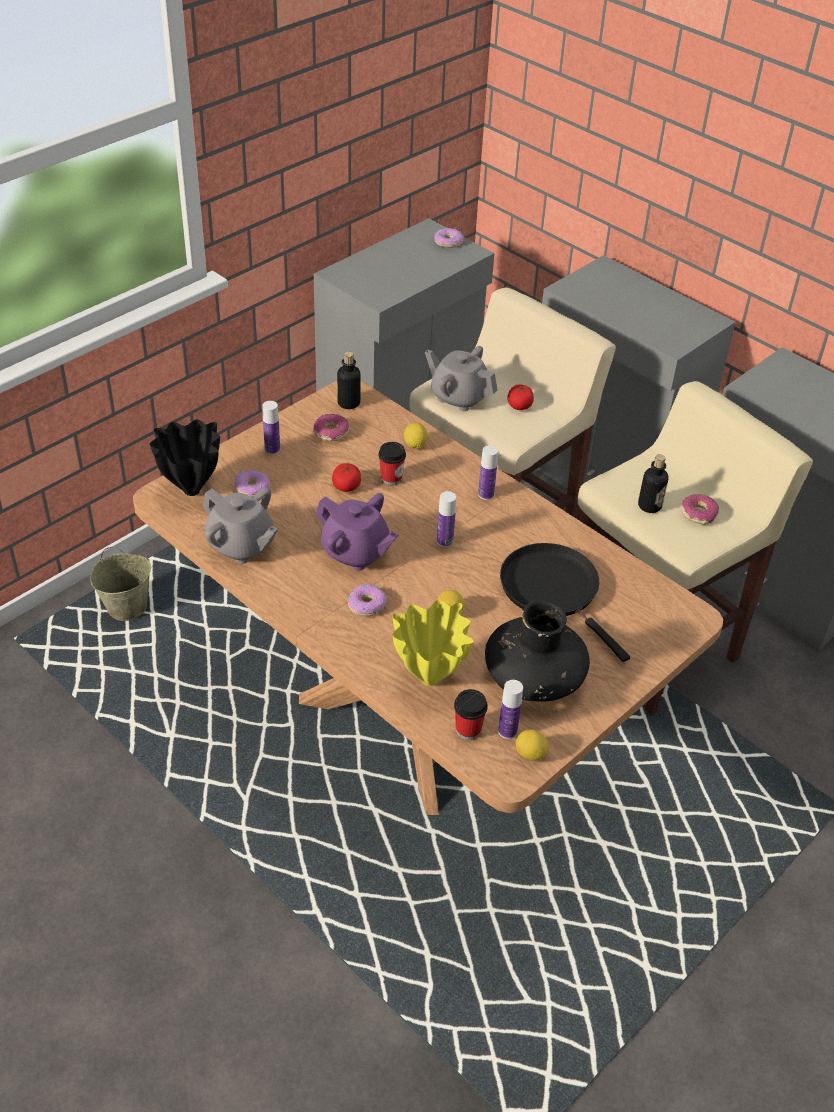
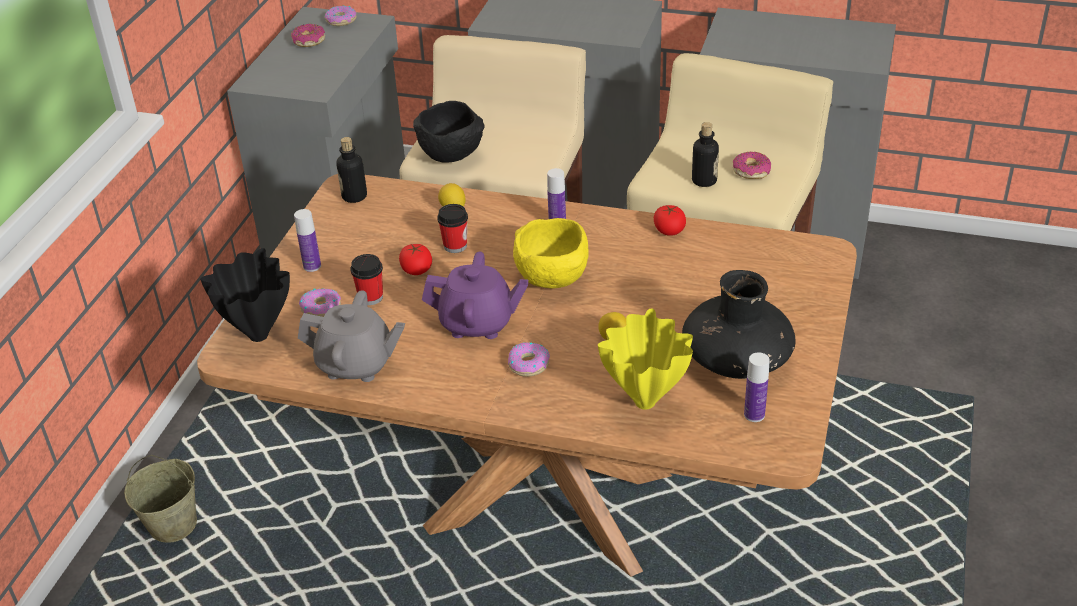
camera: 25 degrees left, 5 degrees down
(331, 433) = (359, 229): donut -> donut (308, 41)
(444, 541) = (554, 279): bottle -> yellow bowl
(459, 397) = (452, 155): grey teapot -> black bowl
(468, 730) = (718, 430): cup -> cup (370, 297)
(519, 405) = (515, 142): tomato -> tomato (669, 230)
(530, 754) = (791, 425): lemon -> none
(554, 590) = (690, 280): black frying pan -> none

